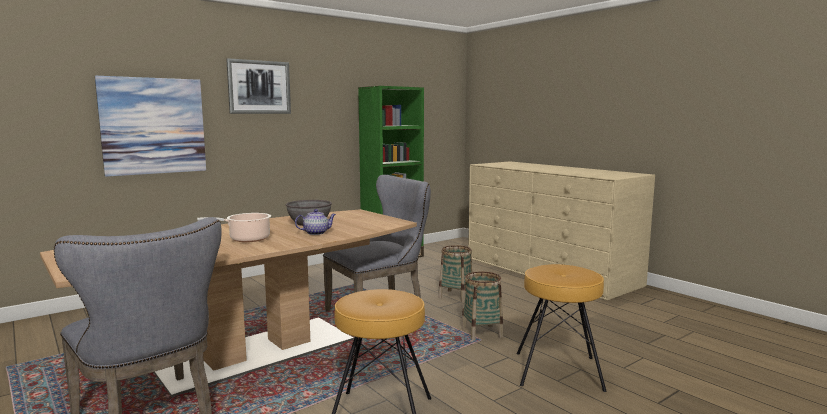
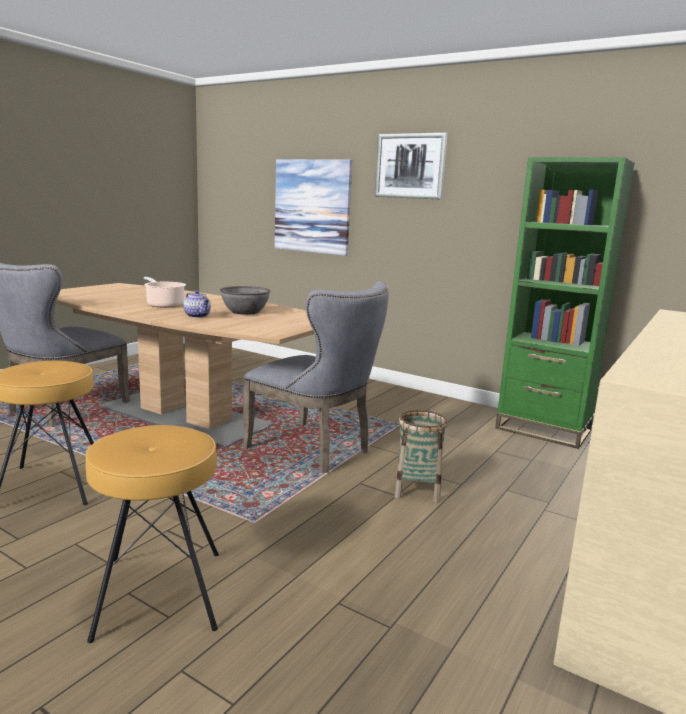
camera: 70 degrees right, 5 degrees up
(481, 333) = (281, 521): basket -> none

